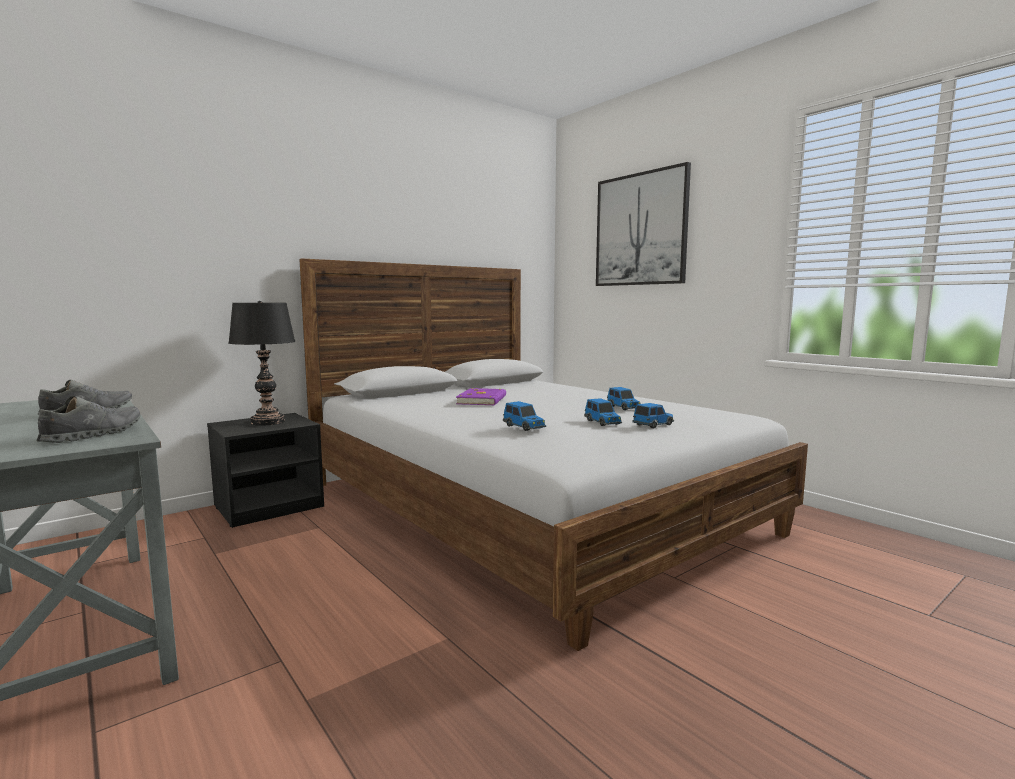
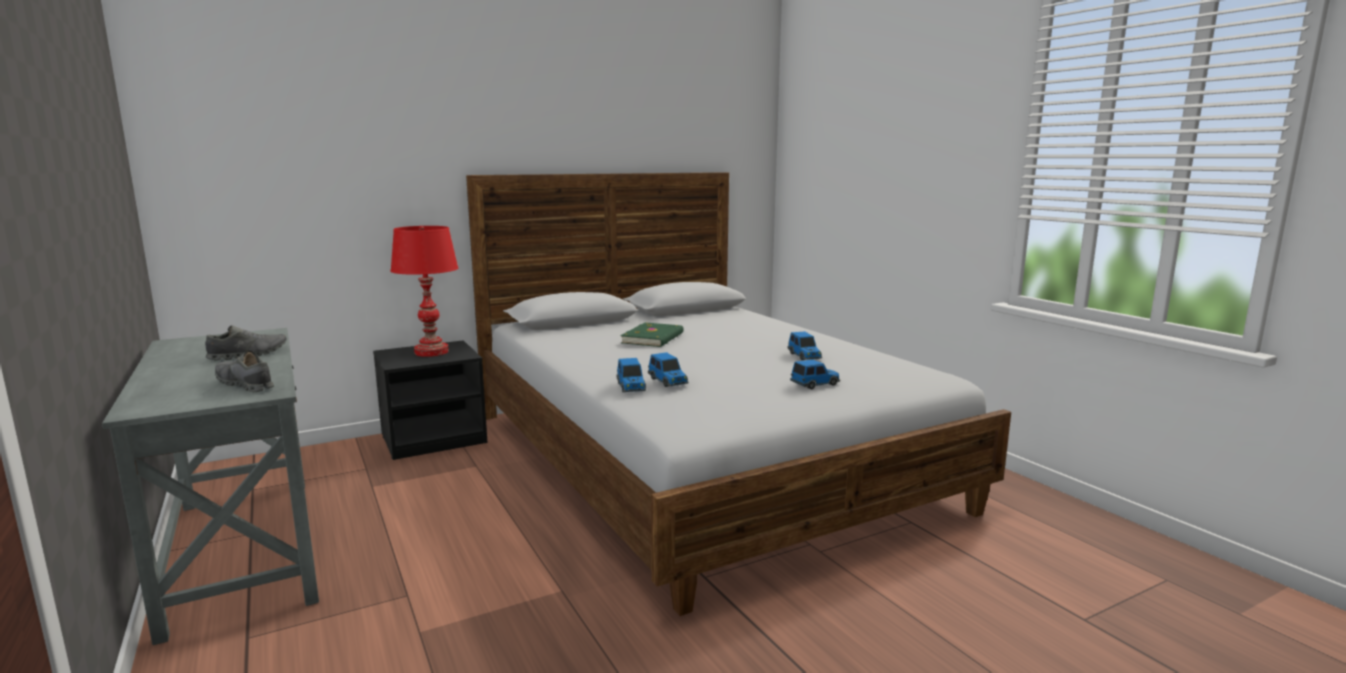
camera: 10 degrees right, 5 degrees up
(94, 434) = (245, 385): grey shoe -> grey shoe turned 90 degrees counterclockwise
(267, 422) = (431, 352): black table lamp -> red table lamp
(483, 400) = (654, 338): purple book -> green book
(603, 422) = (761, 378): toy car -> toy car (631, 387)
(640, 229) = (868, 129): picture -> none

